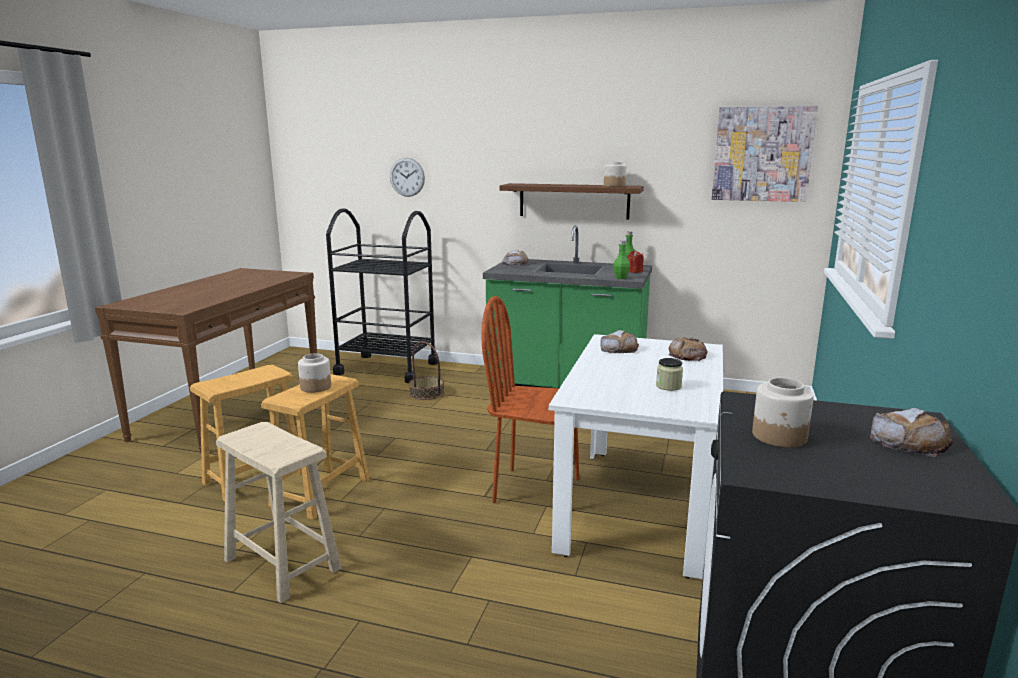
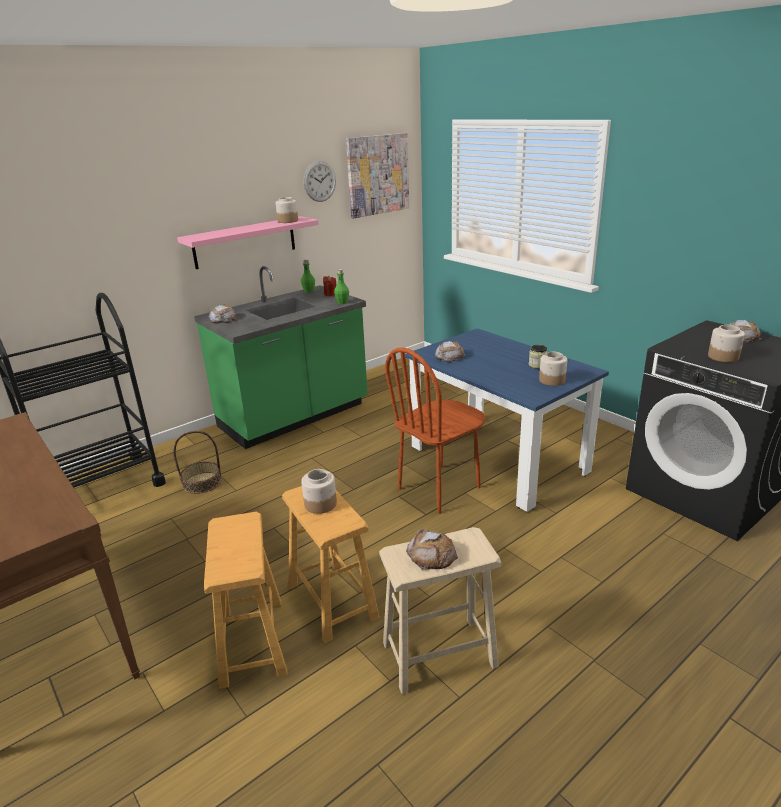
camera: 55 degrees left, 10 degrees up
(407, 177) = (43, 254): wall clock -> wall clock (320, 181)
(574, 201) = (245, 242): brown shelf -> pink shelf
(636, 400) = (552, 380): none -> jar
(638, 506) = (497, 459): white dining table -> blue dining table
(687, 355) = (486, 342): bread -> bread (431, 554)

